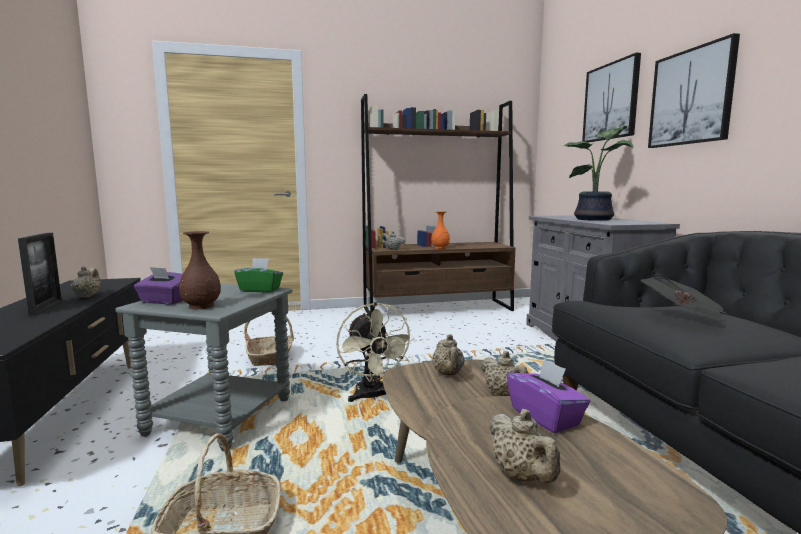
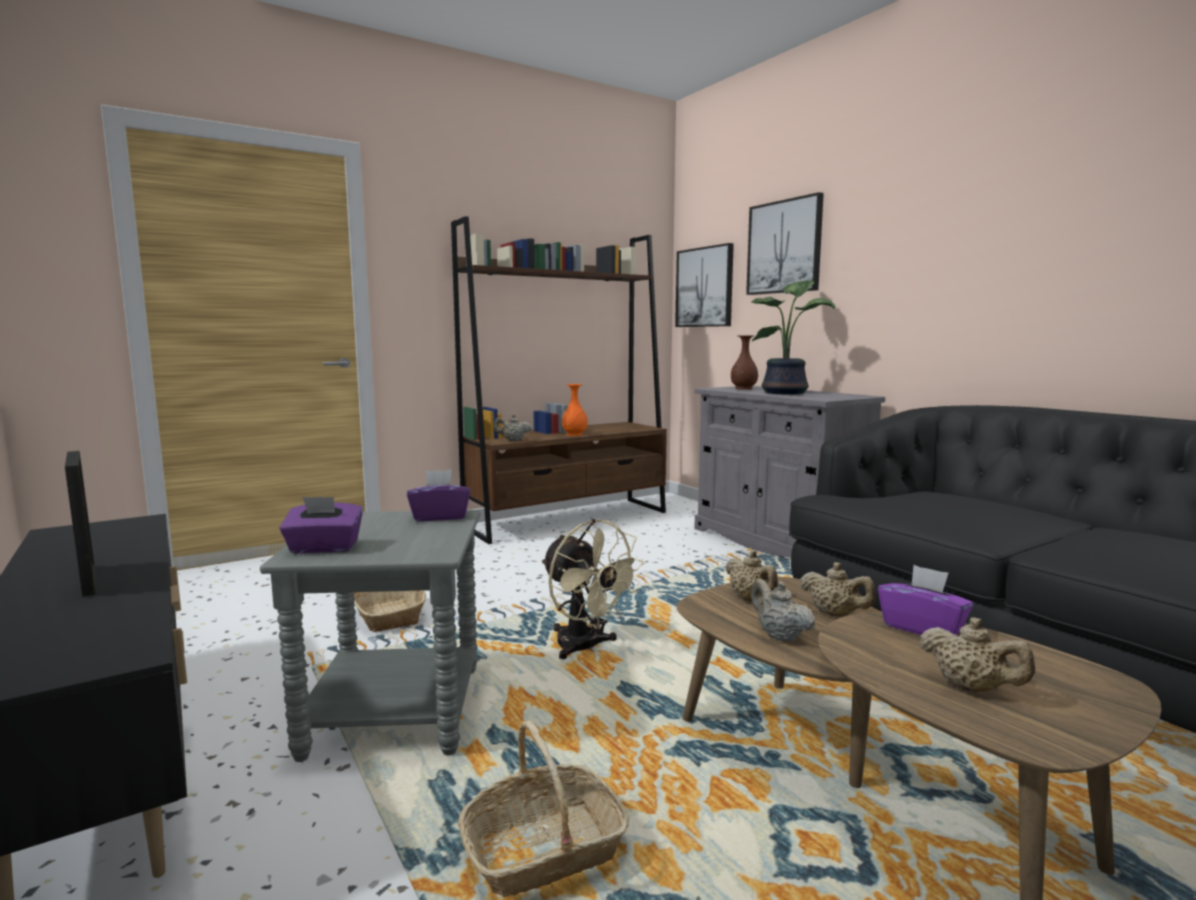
camera: 20 degrees left, 0 degrees up
(87, 296) = (131, 554): beige teapot -> beige teapot (779, 636)
(202, 306) = (399, 549): brown vase -> brown vase (743, 388)
(260, 290) = (439, 516): green tissue box -> purple tissue box
(684, 319) = (949, 506): newspaper -> none
(691, 97) = (891, 252): picture -> picture (705, 287)

